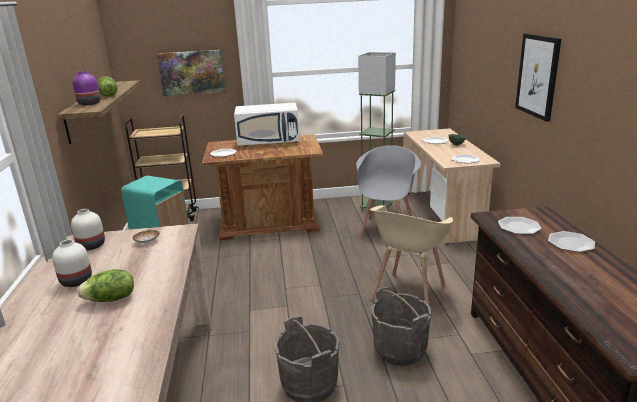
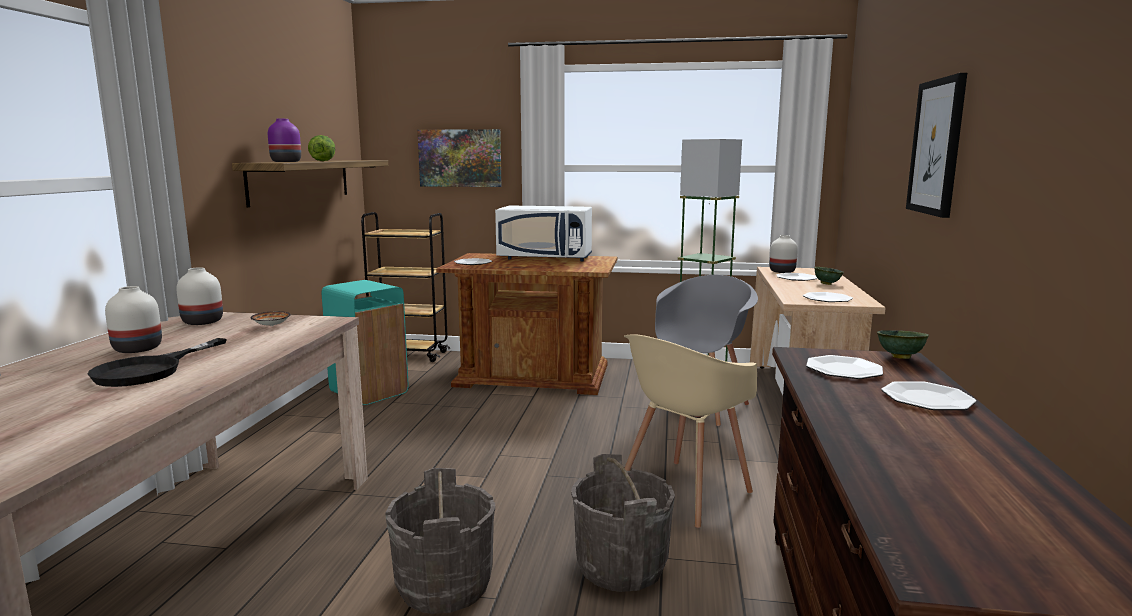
camera: 15 degrees right, 10 degrees down
(111, 299) = (150, 370): lettuce -> black frying pan
(422, 135) = (781, 271): none -> white vase
(539, 212) = (899, 357): none -> green bowl

